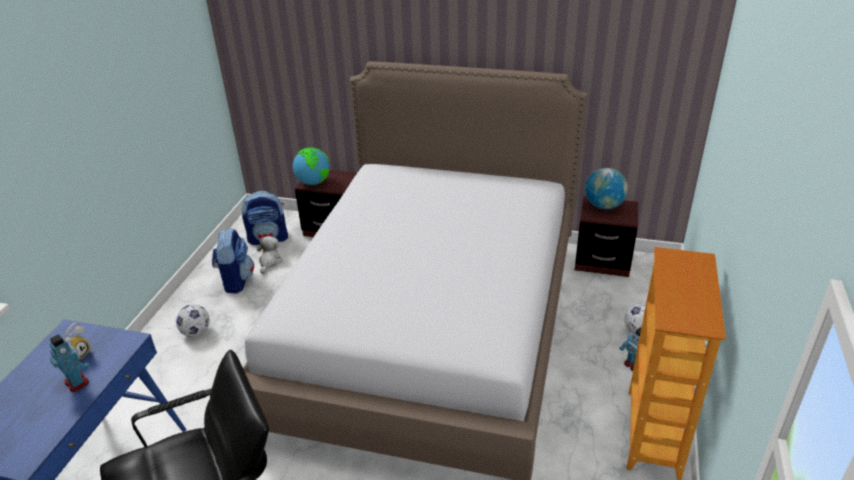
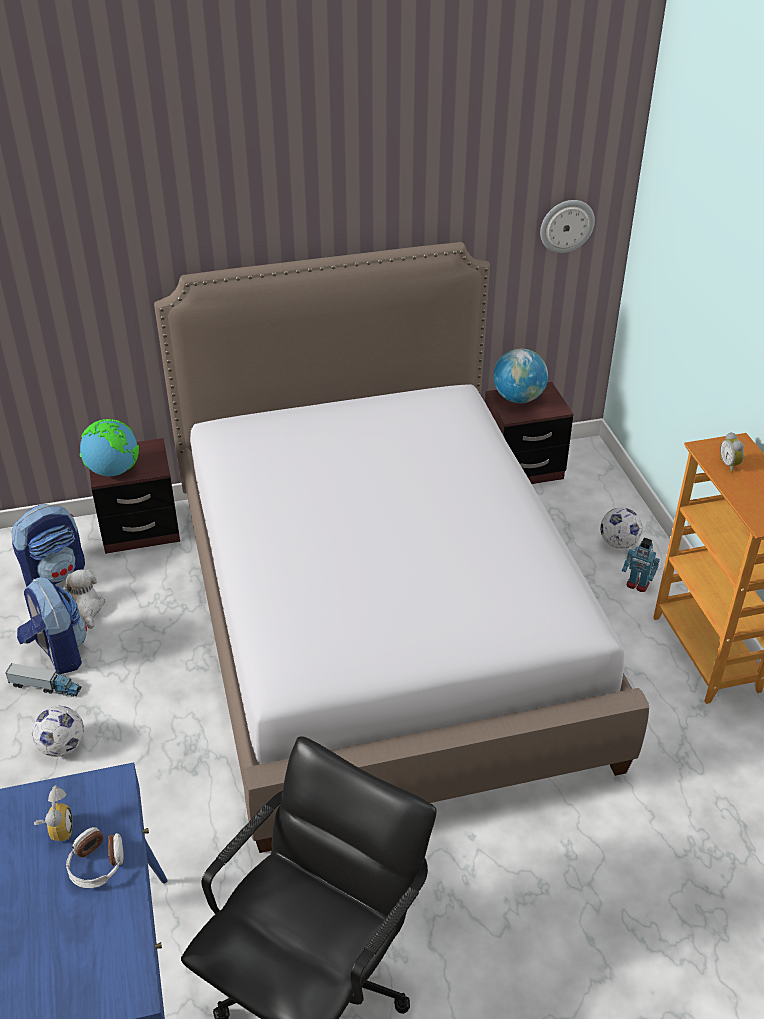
camera: 30 degrees left, 5 degrees up
(77, 382) = (97, 865): toy robot -> headphones
(214, 297) = (45, 687): none -> toy truck
(658, 78) = (566, 225): none -> wall clock
(679, 272) = (730, 465): none -> alarm clock

